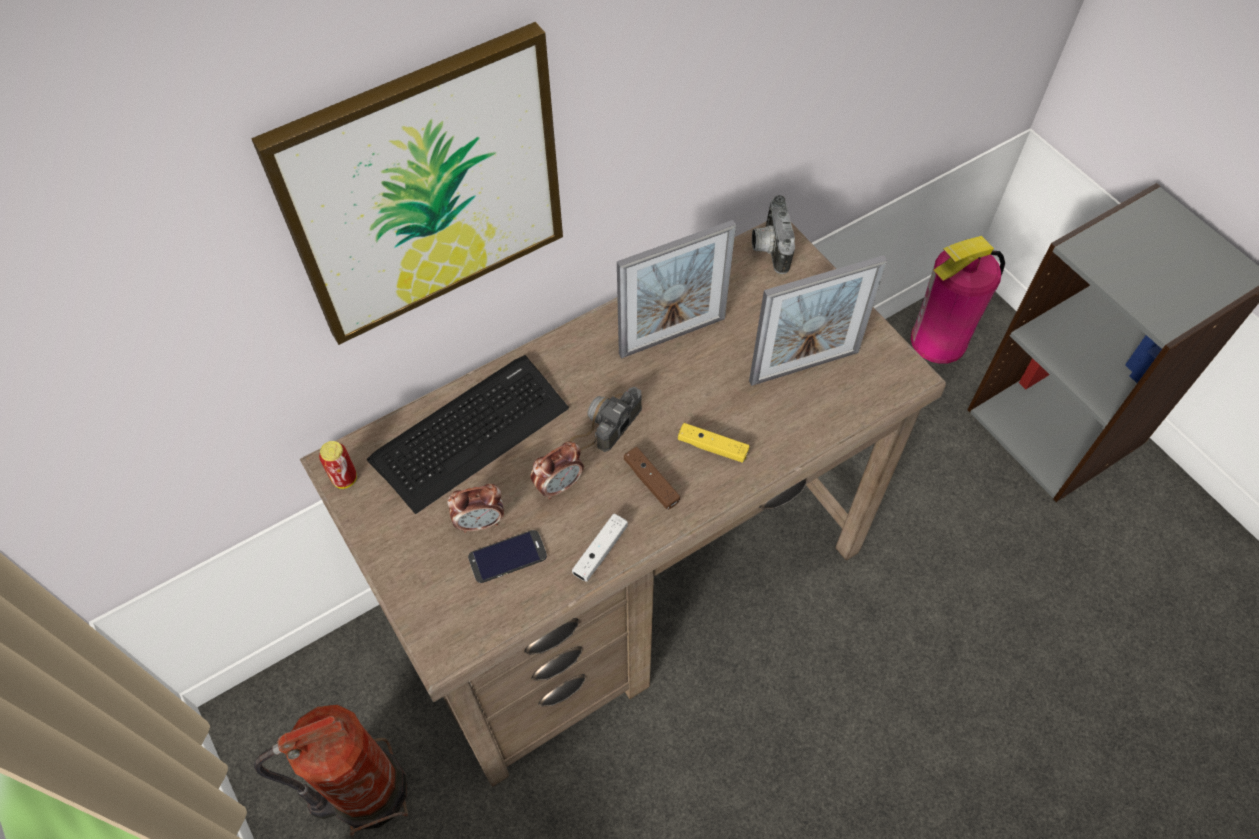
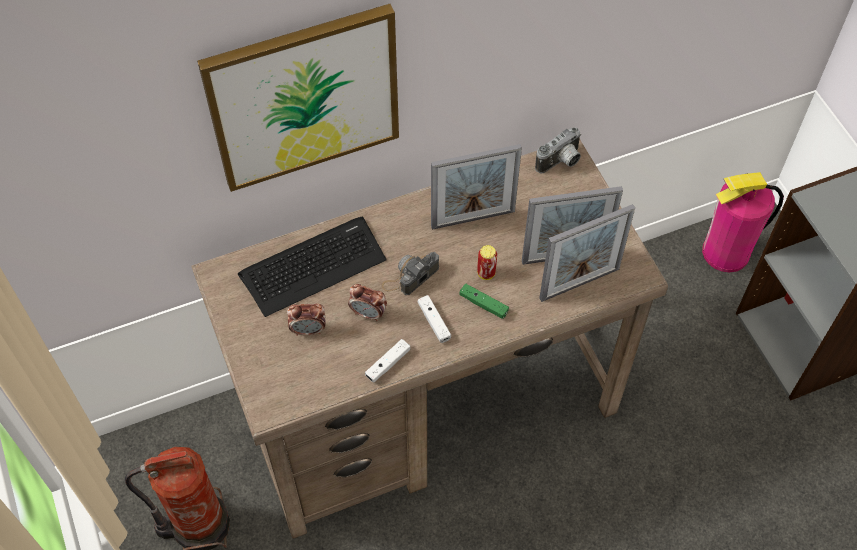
camera: 10 degrees right, 0 degrees up
(345, 478) = (220, 284): can -> can (486, 273)
(507, 557) = (323, 357): phone -> none
(559, 485) = (368, 313): alarm clock -> alarm clock turned 45 degrees clockwise
(651, 482) = (434, 322): brown game controller -> white game controller
(712, 447) = (483, 304): yellow game controller -> green game controller
(769, 248) = (561, 162): camera -> camera turned 135 degrees counterclockwise
(832, 399) = (579, 283): none -> picture frame

